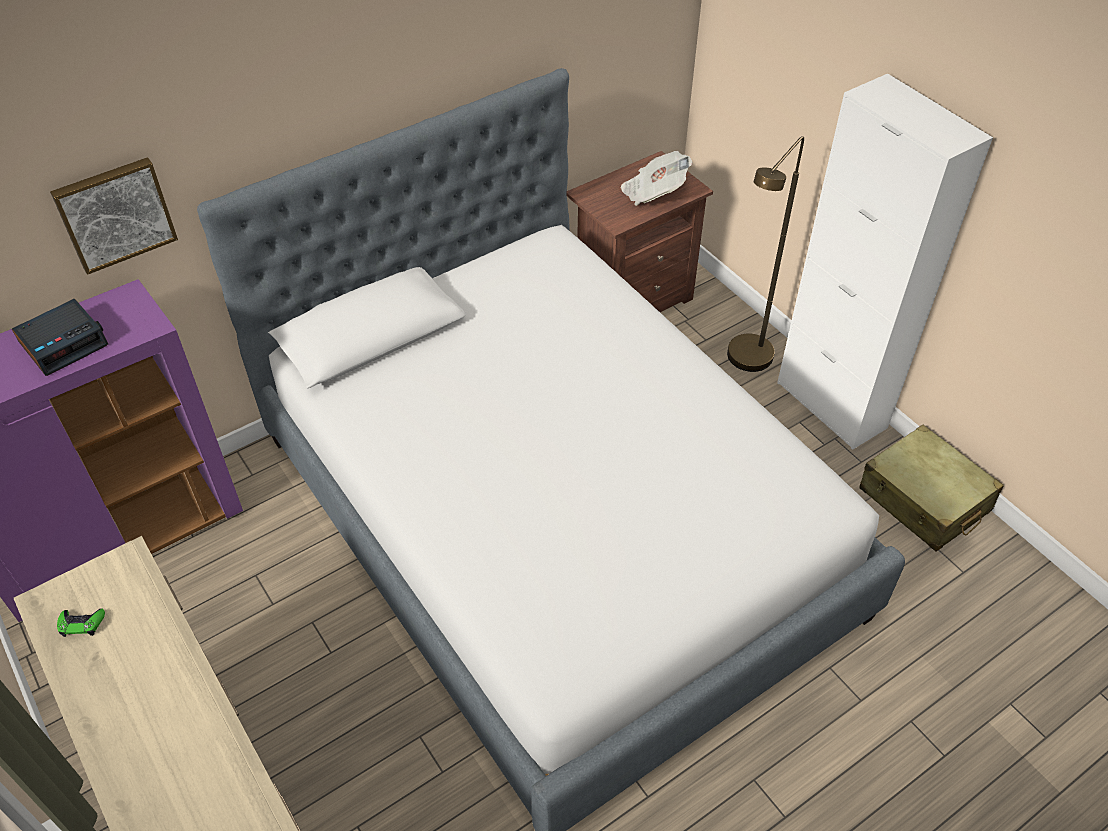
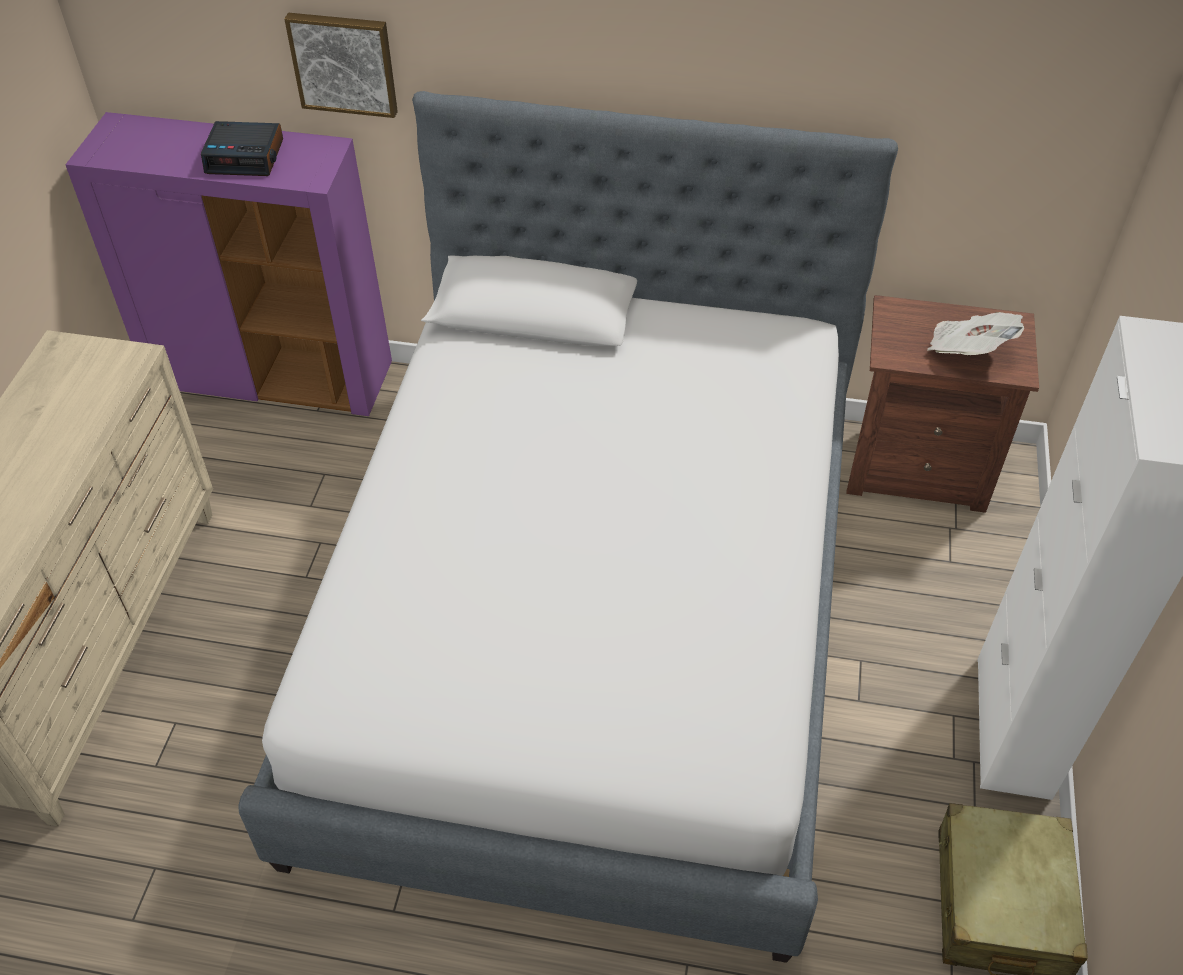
camera: 45 degrees right, 0 degrees up
(81, 624) = (58, 379): green game controller -> none
(745, 364) = (965, 615): brown floor lamp -> none

